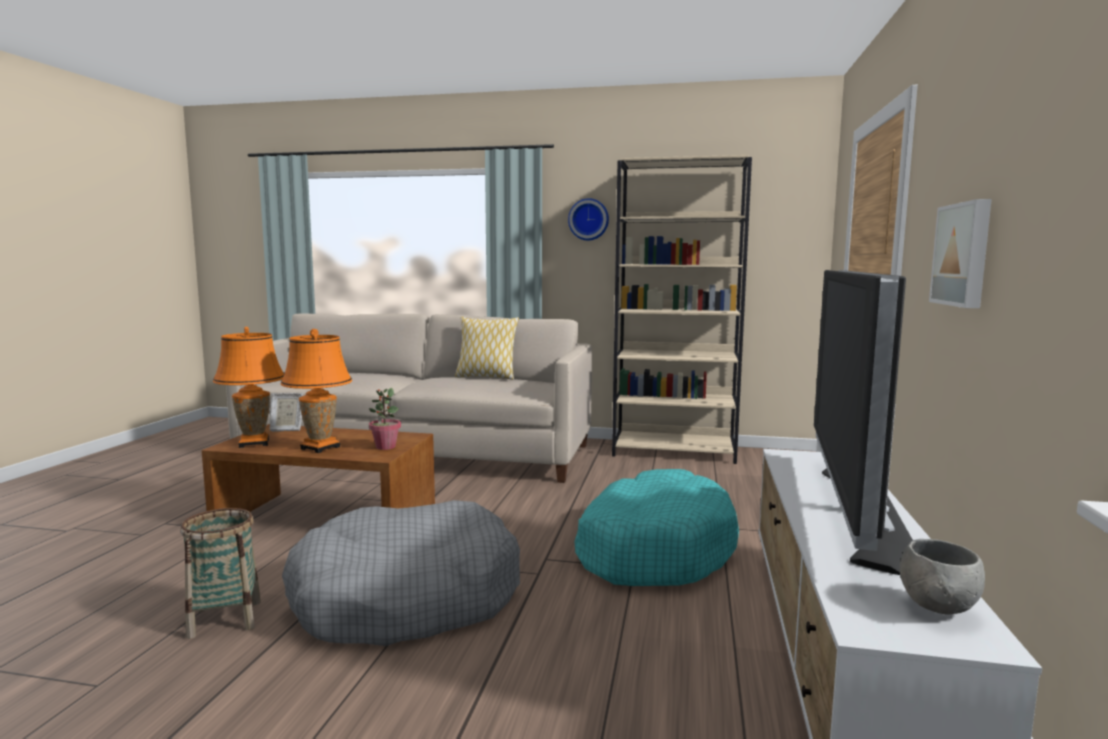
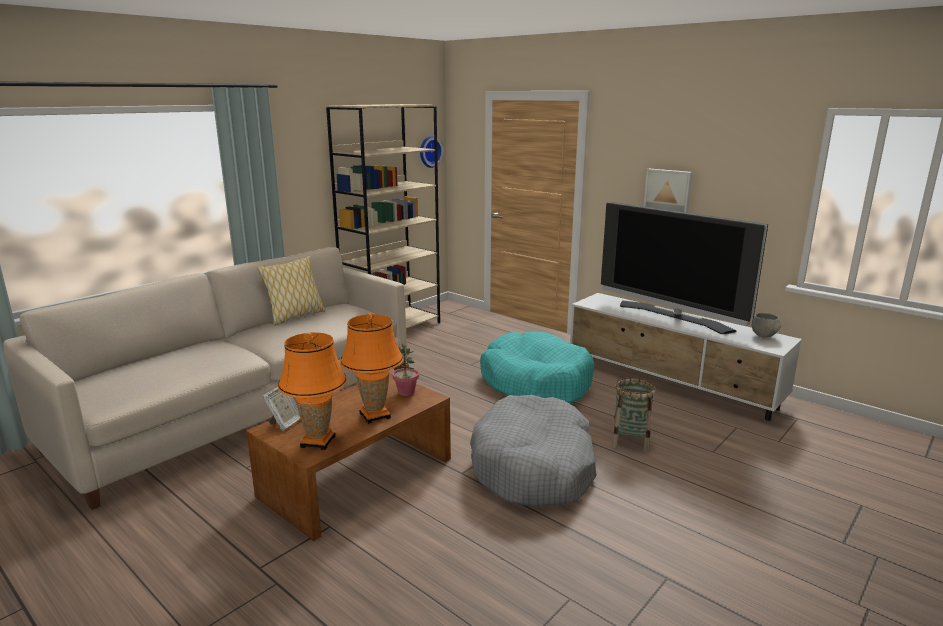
camera: 60 degrees left, 10 degrees up
(225, 619) = (509, 540): basket -> basket (630, 441)
(588, 219) = (302, 153): wall clock -> wall clock (429, 151)

